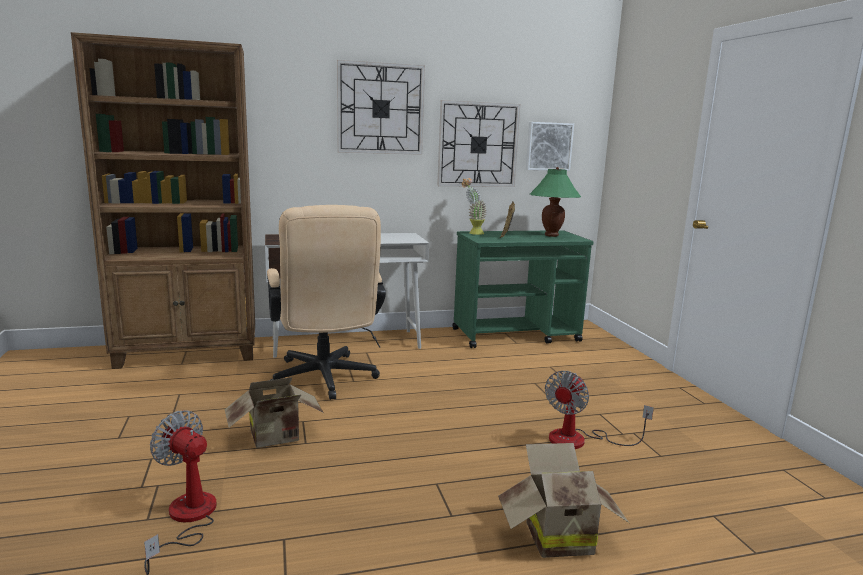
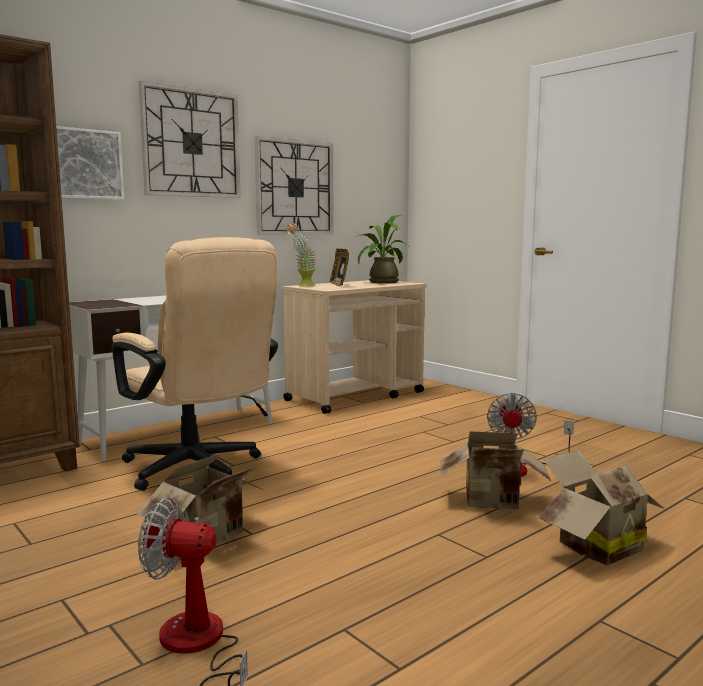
camera: 25 degrees left, 5 degrees down
(516, 335) = (356, 396): green cart -> beige cart
(516, 468) = (493, 502): none -> cardboard box
(548, 146) = (359, 190): picture -> picture (86, 164)
(551, 235) = (380, 282): green table lamp -> potted plant

